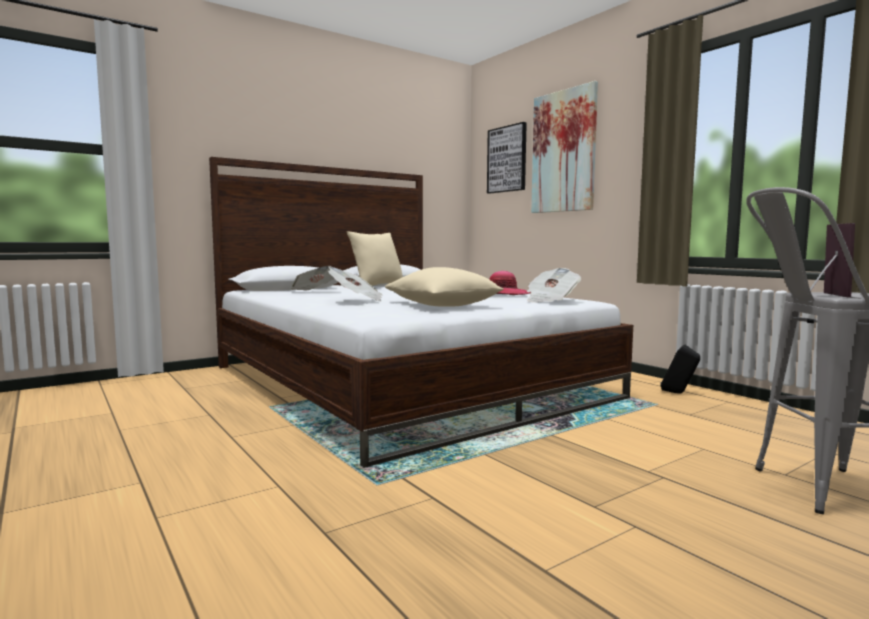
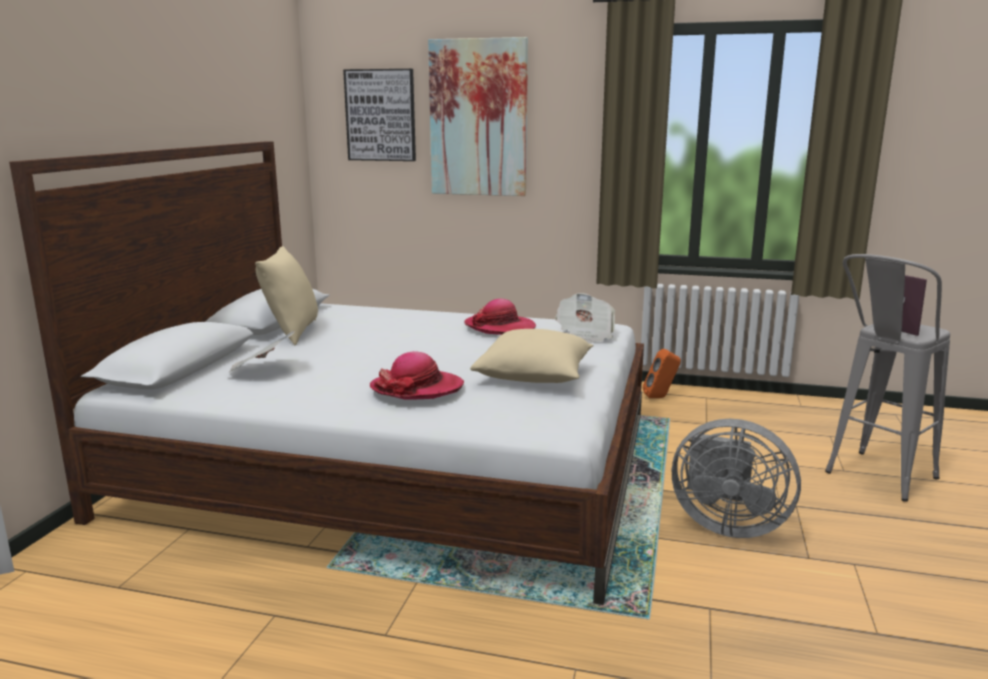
camera: 40 degrees left, 10 degrees up
(357, 299) = (417, 388): newspaper -> hat
(562, 465) = (726, 524): none -> grey fan
(678, 393) = (660, 397): black speaker -> orange speaker

